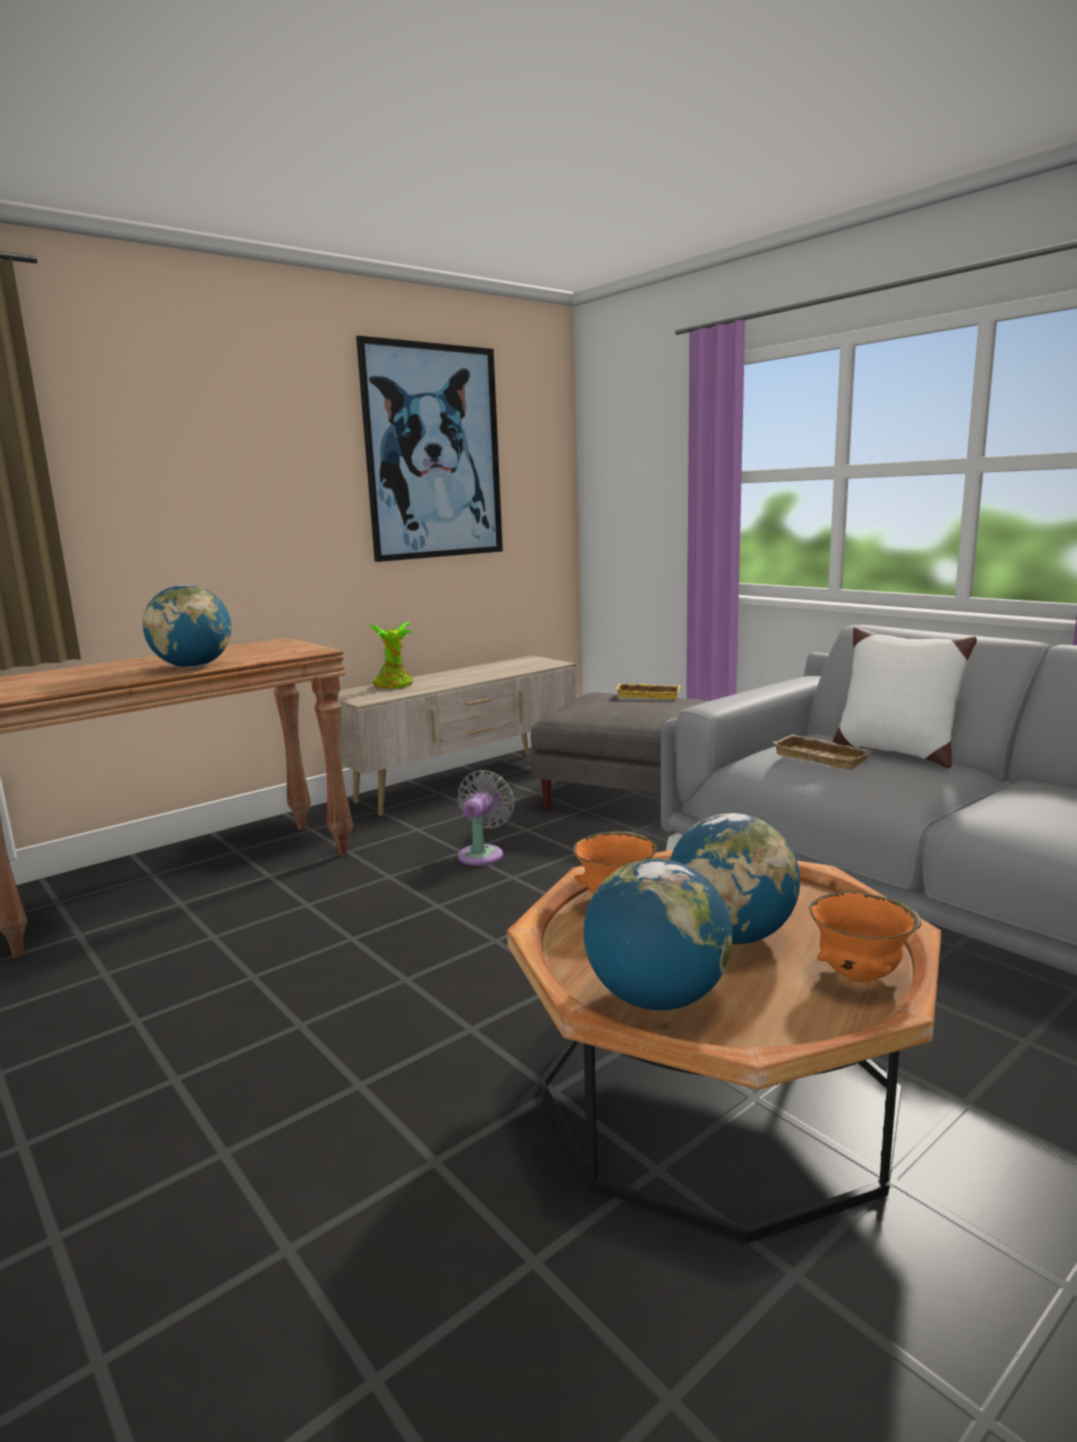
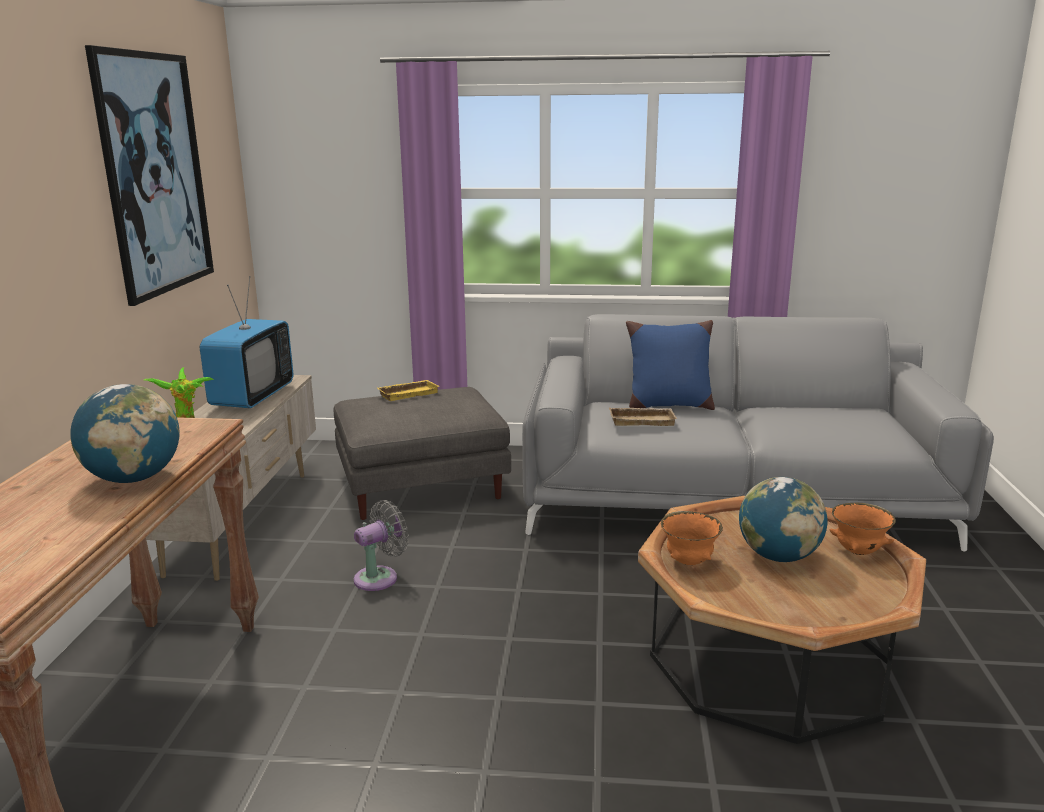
camera: 45 degrees left, 5 degrees up
(483, 854) = (380, 577): grey fan -> grey fan turned 75 degrees clockwise
(498, 669) = (252, 397): none -> television
(656, 998) = (817, 606): globe -> none
(894, 751) = (668, 405): white pillow -> blue pillow

